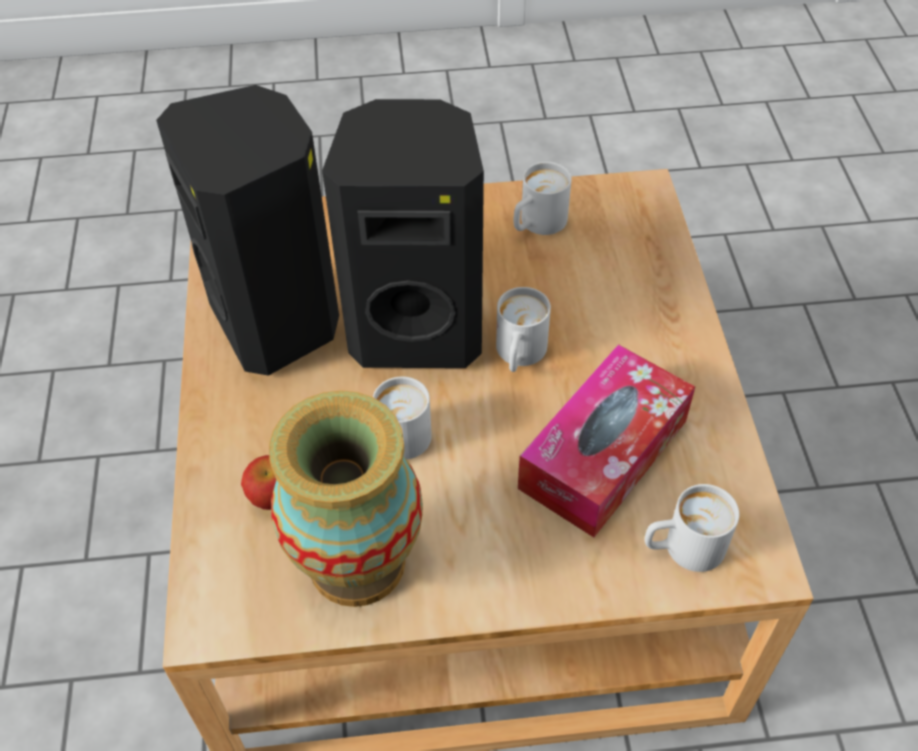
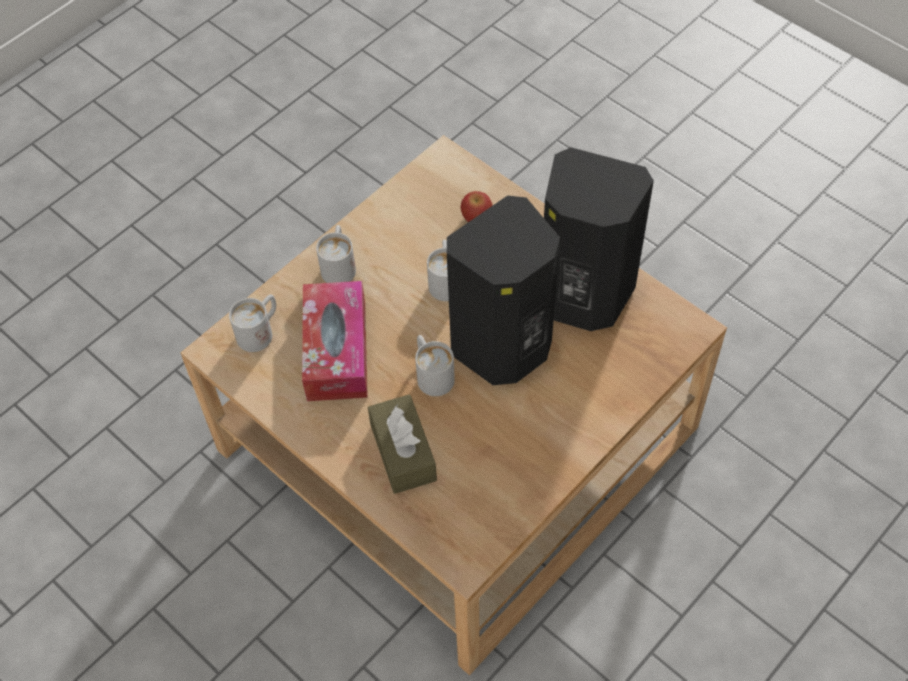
camera: 140 degrees right, 5 degrees up
(356, 562) = (407, 220): vase -> none
(536, 224) = (509, 475): white mug -> white mug (339, 265)
(621, 304) = (403, 452): none -> brown tissue box

